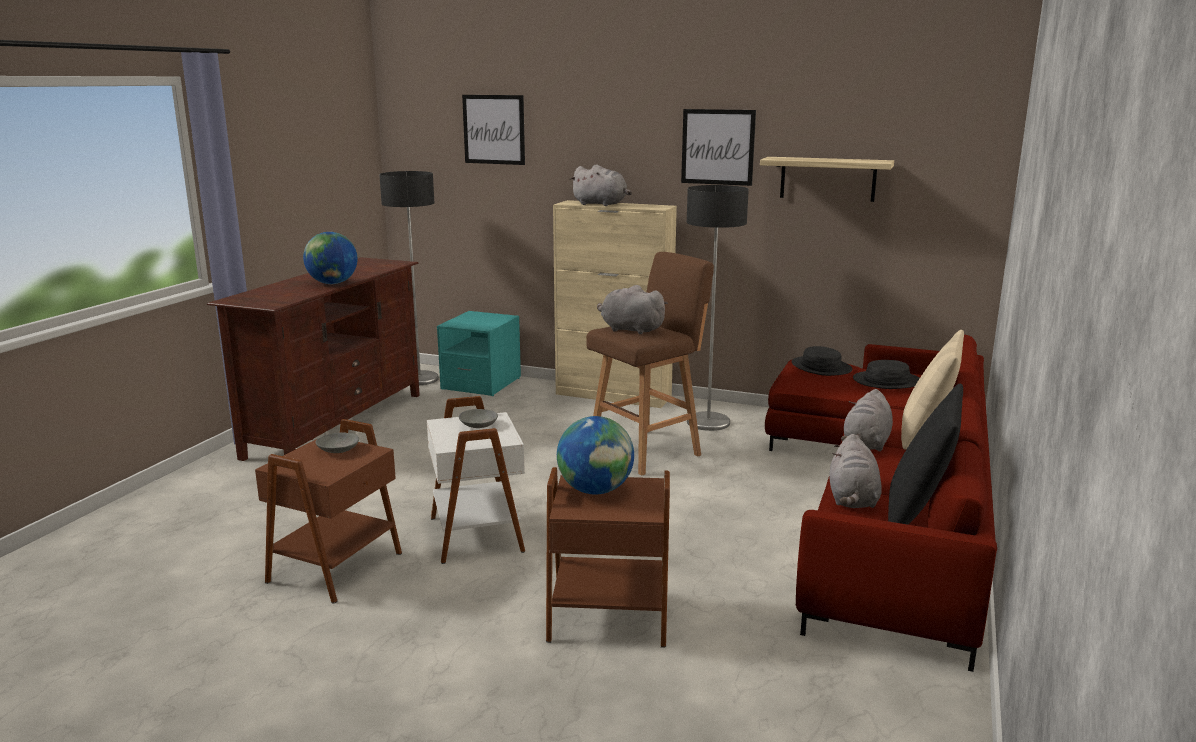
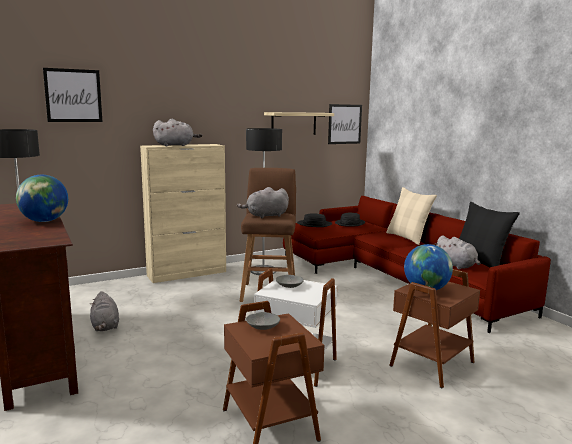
camera: 50 degrees left, 5 degrees down
(481, 384) = (88, 292): turquoise nightstand -> none
(718, 147) = (236, 107): picture -> picture (344, 124)
(866, 444) = (403, 247): grey plush toy -> grey plush toy (105, 326)

